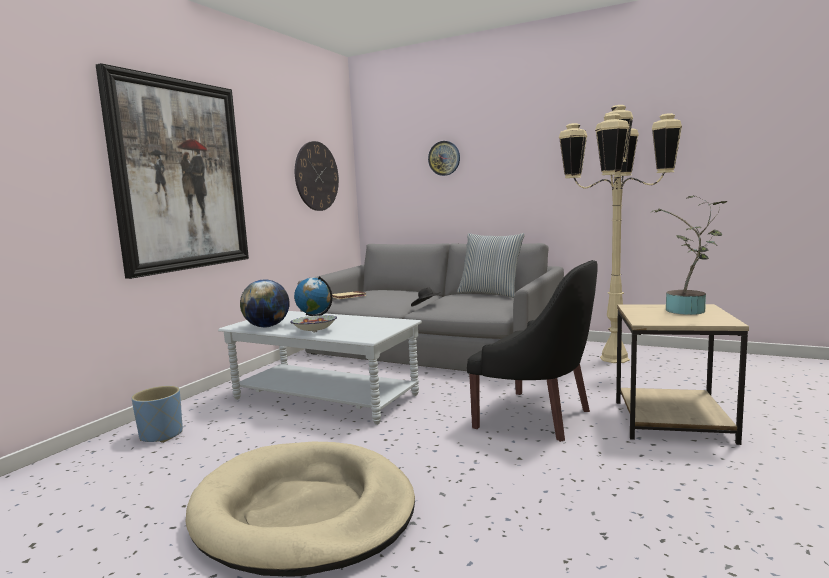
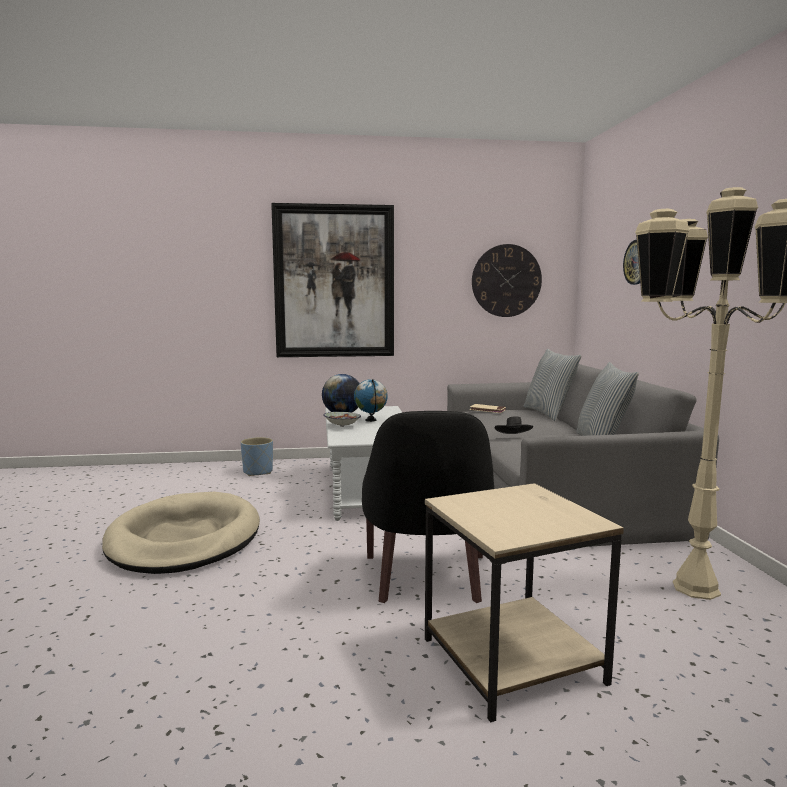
camera: 55 degrees right, 0 degrees up
(391, 289) = (549, 413): none -> pillow
(688, 311) = (541, 516): potted plant -> none

